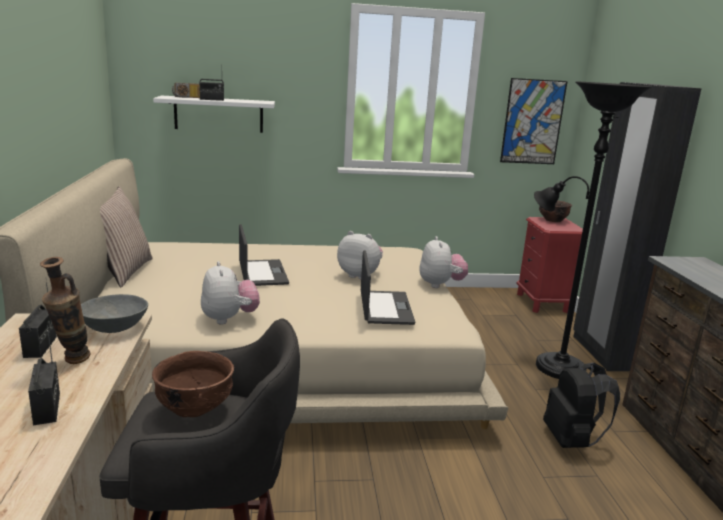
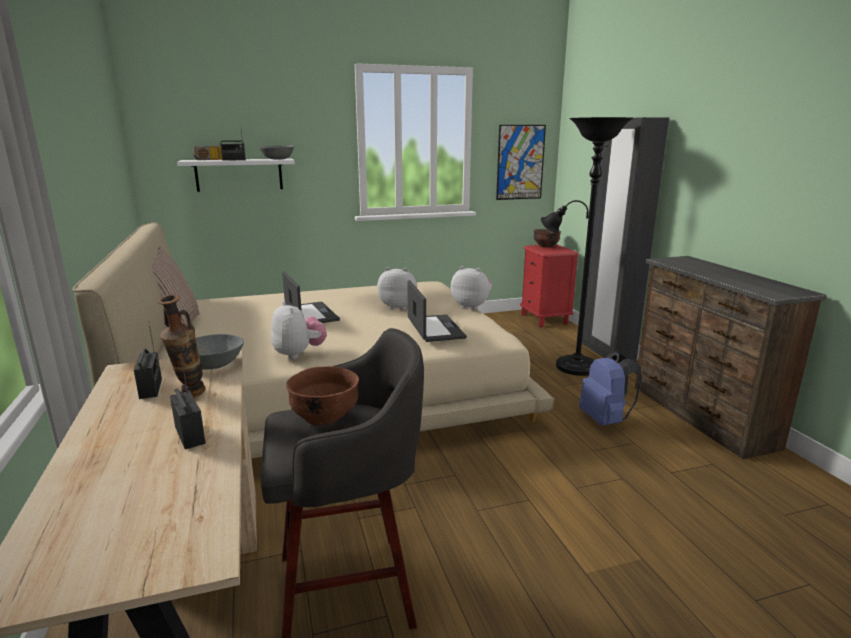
camera: 10 degrees left, 0 degrees up
(258, 101) = (277, 159): none -> grey bowl
(440, 285) = (471, 306): plush toy -> plush toy turned 45 degrees counterclockwise
(572, 441) = (605, 420): black backpack -> blue backpack

